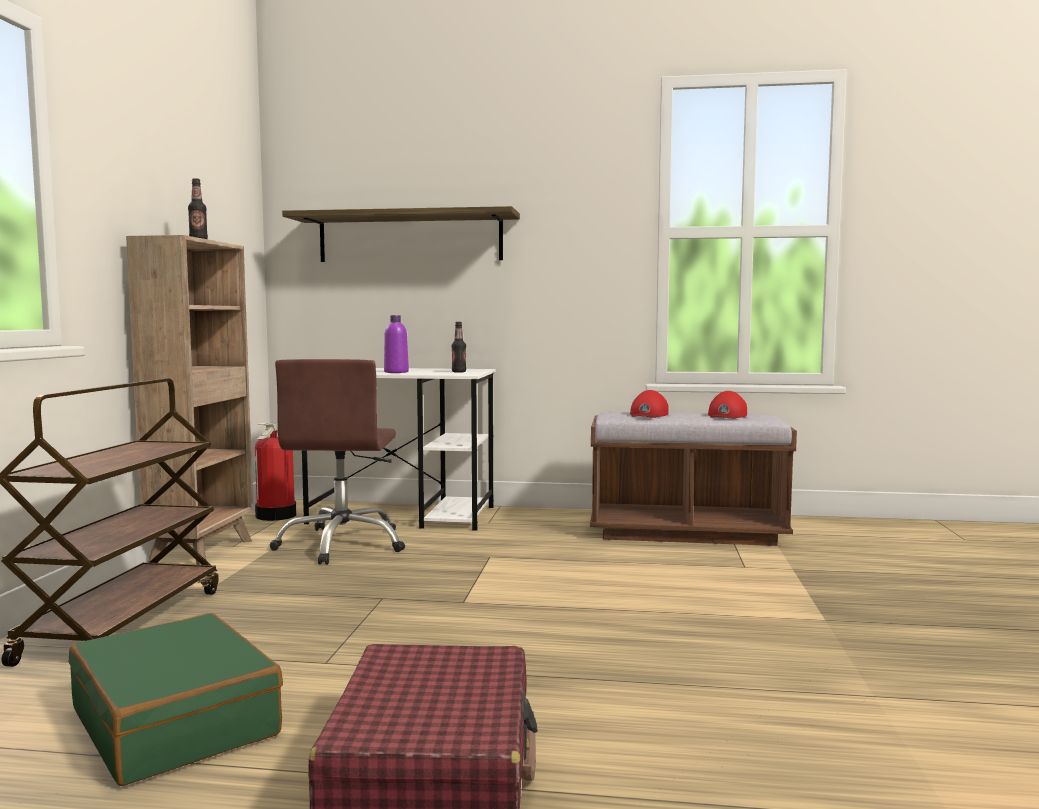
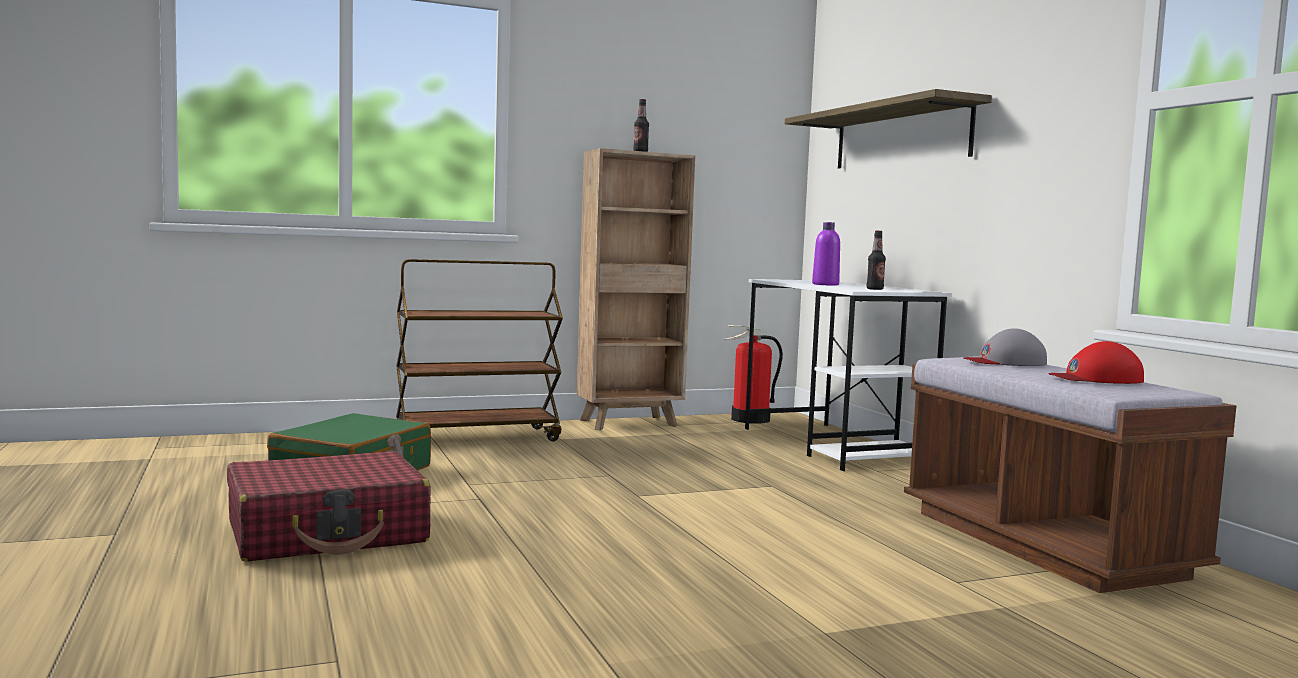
camera: 60 degrees right, 0 degrees up
(342, 544) = (714, 445): brown office chair -> none
(648, 414) = (1005, 362): red cap -> grey cap

